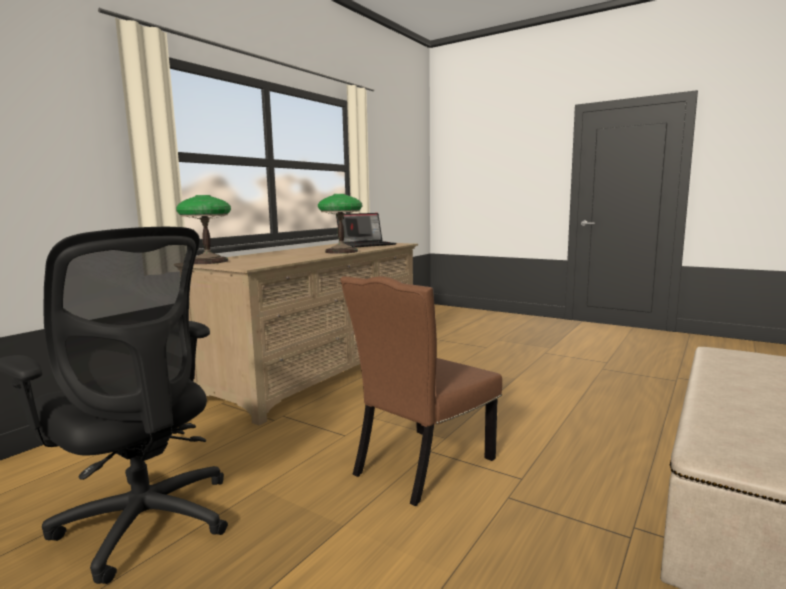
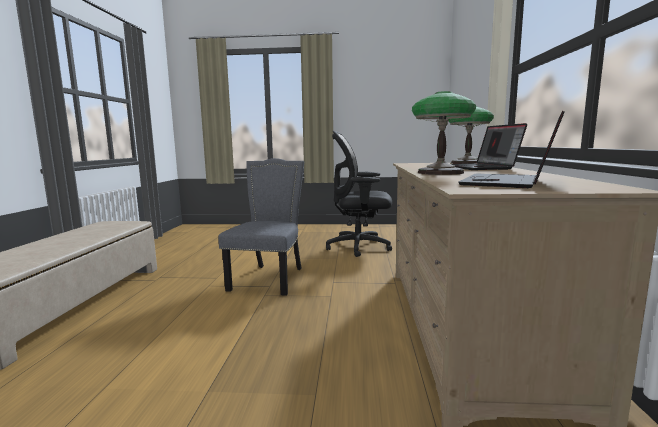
camera: 150 degrees right, 0 degrees up
(277, 254) = (481, 168): none -> laptop
(424, 464) = (268, 280): brown chair -> grey chair

